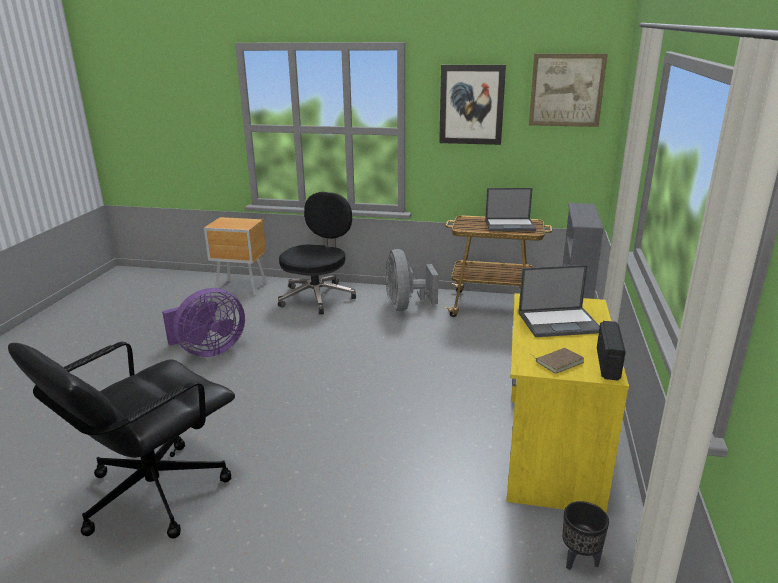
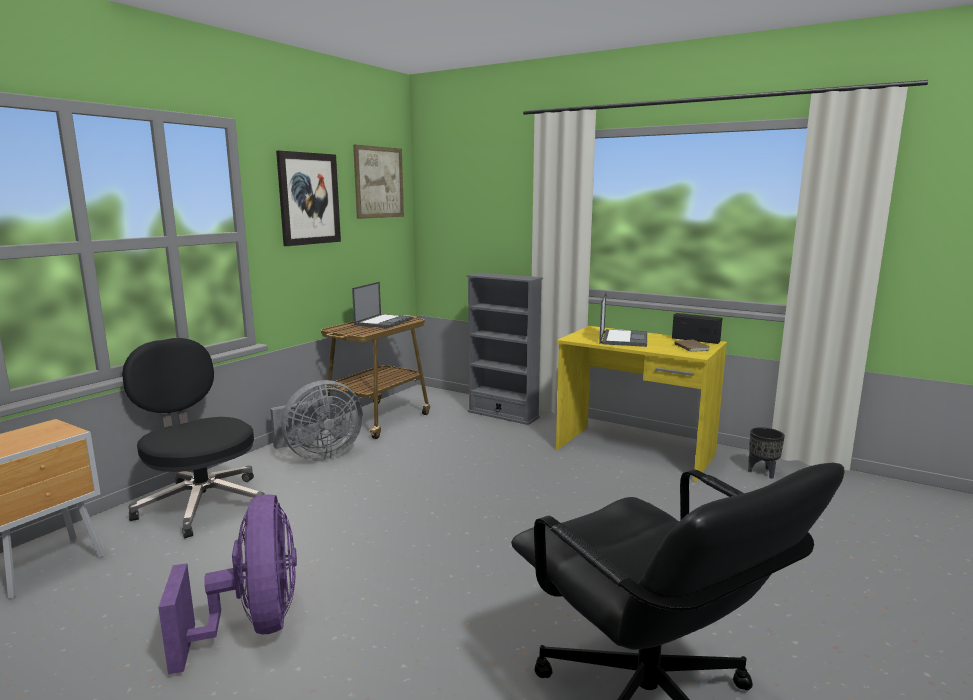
camera: 70 degrees left, 10 degrees down
(406, 306) = (318, 455): grey fan -> grey fan turned 45 degrees counterclockwise

